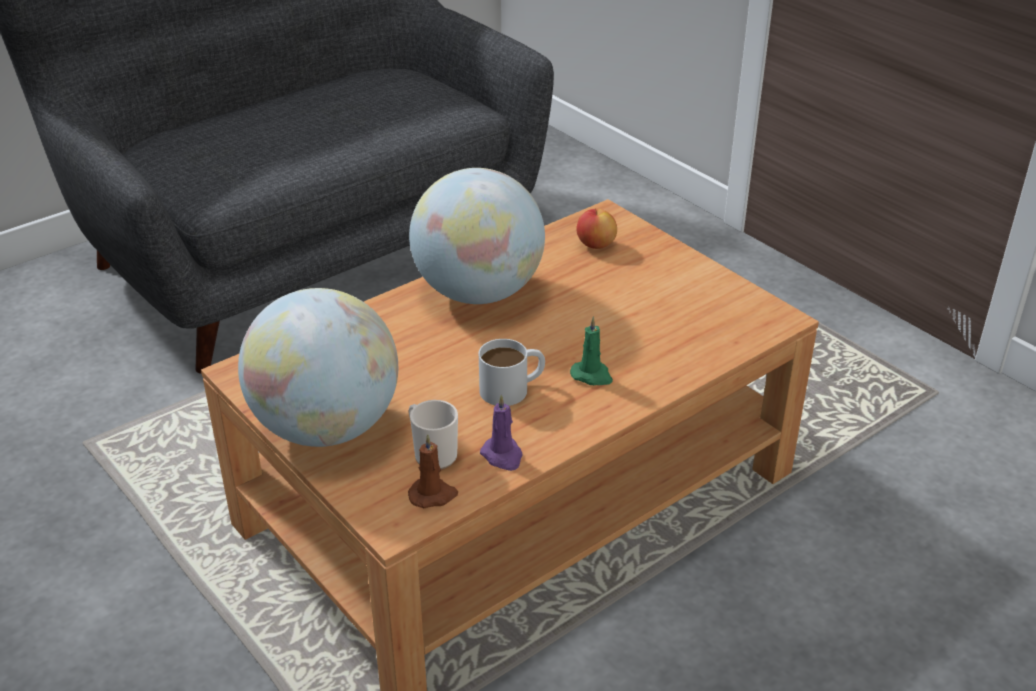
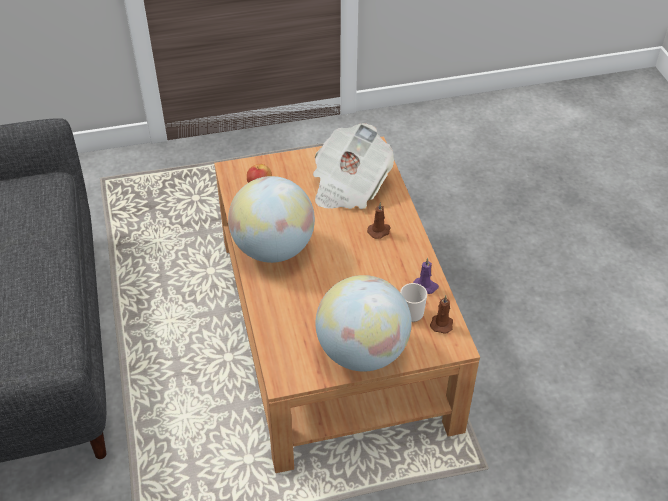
camera: 65 degrees left, 10 degrees up
(513, 388) = (372, 265): white mug -> none
(592, 375) = (379, 231): green candle -> brown candle
(667, 319) = (349, 185): none -> newspaper

